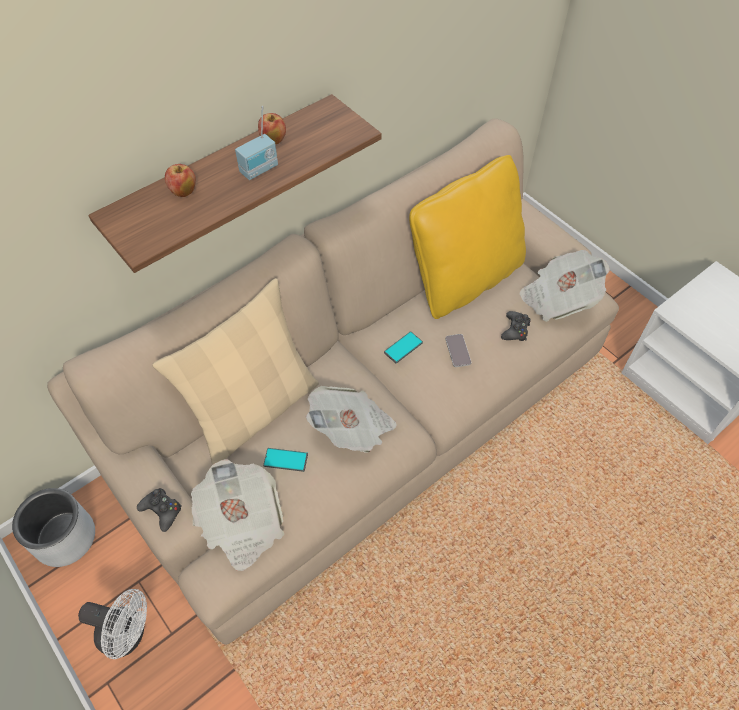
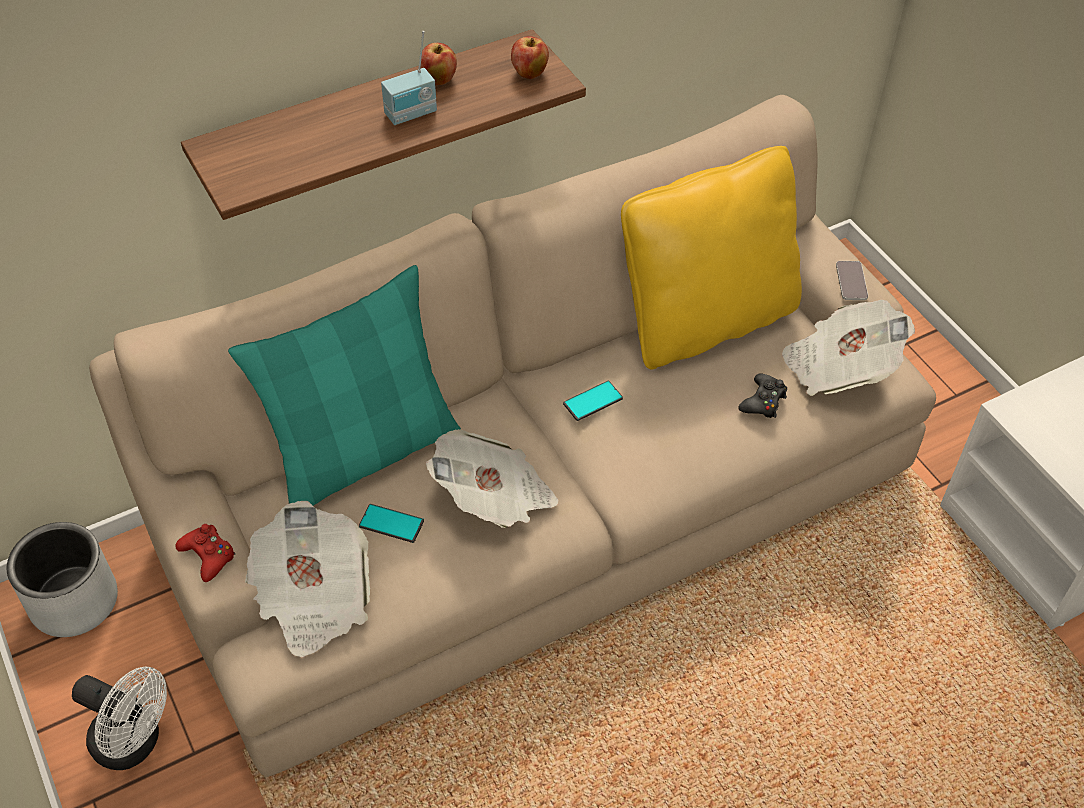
camera: 10 degrees right, 5 degrees down
(162, 510) = (208, 555): black game controller -> red game controller
(183, 192) = (306, 129): apple -> apple (529, 73)
(255, 410) = (363, 453): beige pillow -> turquoise pillow
(458, 351) = (671, 417): phone -> phone (851, 281)

